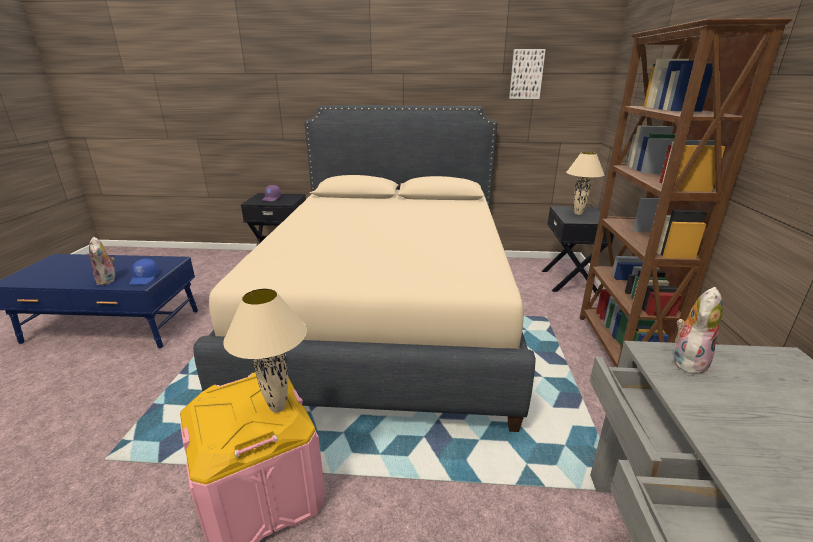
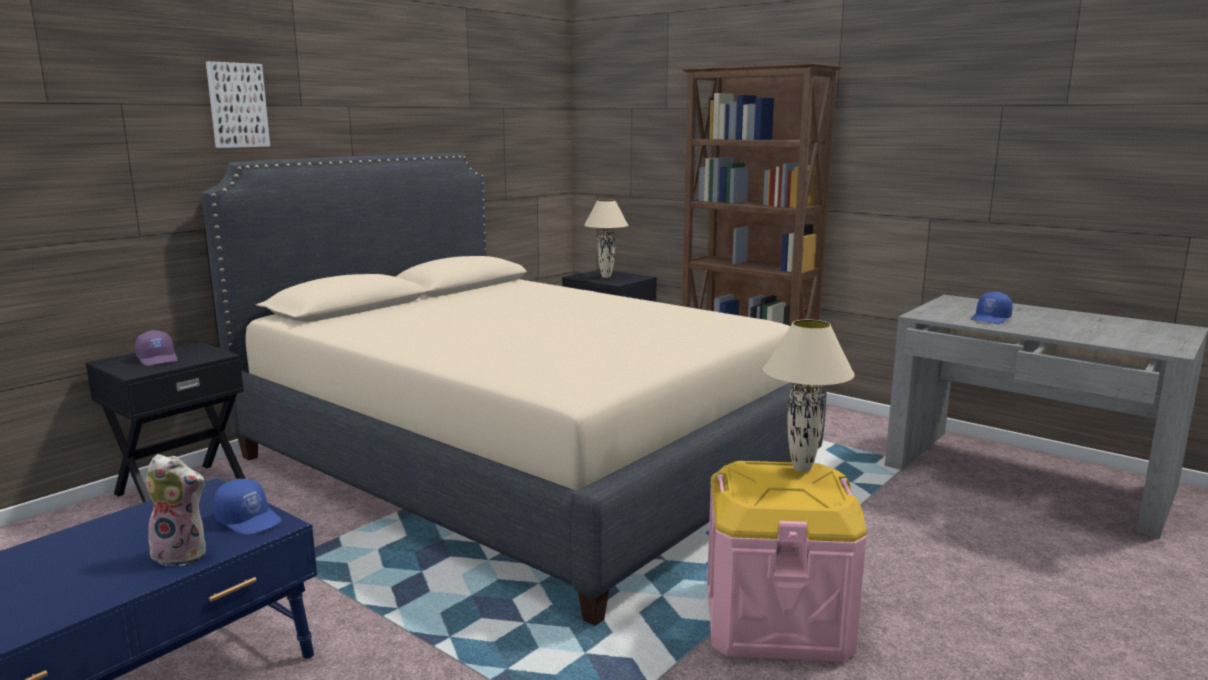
camera: 55 degrees left, 10 degrees down
(526, 74) = (495, 109): picture -> picture (236, 105)
(687, 361) = (937, 313): plush toy -> none
(733, 406) = (991, 319): none -> blue cap

